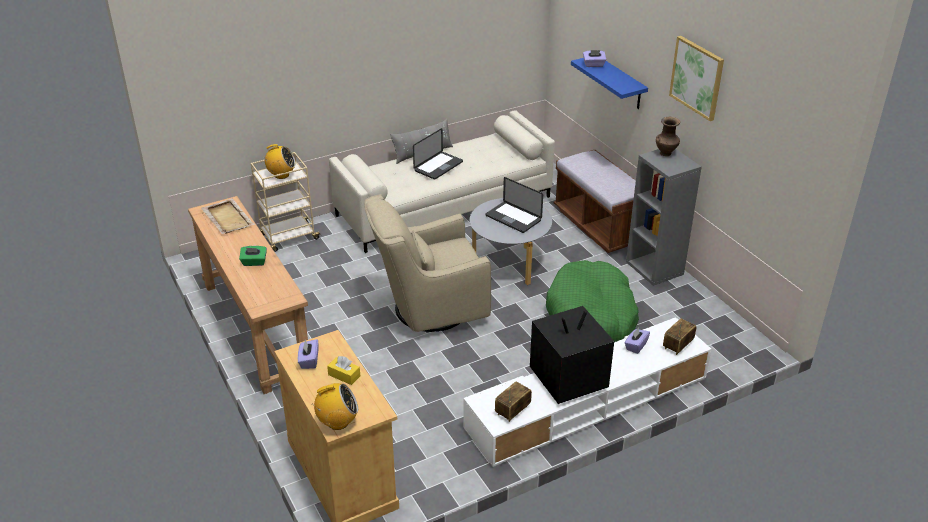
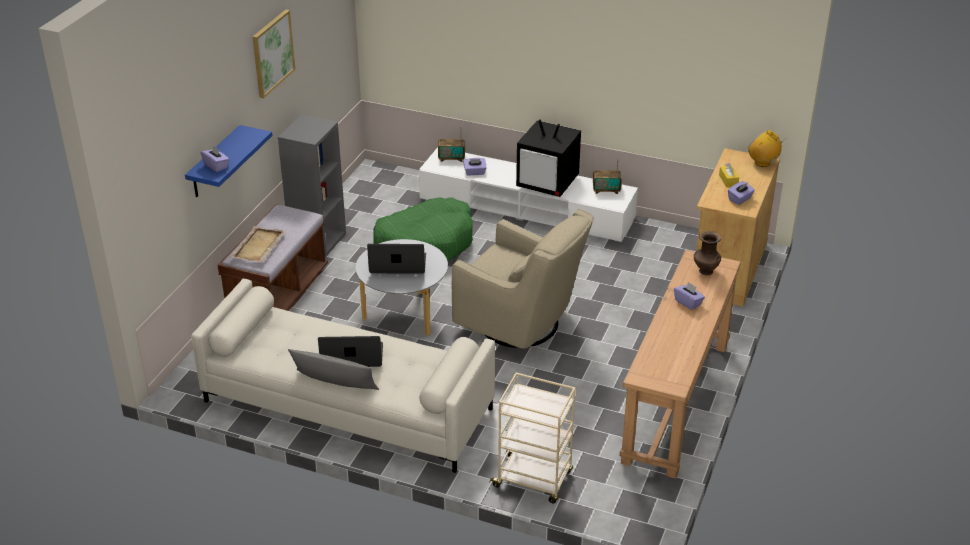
camera: 130 degrees left, 0 degrees up
(227, 218) = (661, 361): beige tray -> beige tray (258, 247)
(254, 262) = (688, 302): green tissue box -> purple tissue box
(281, 175) = (537, 401): radio -> none
(513, 218) = (398, 264): laptop -> laptop turned 90 degrees counterclockwise
(666, 153) = (296, 134): brown vase -> brown vase (705, 271)

